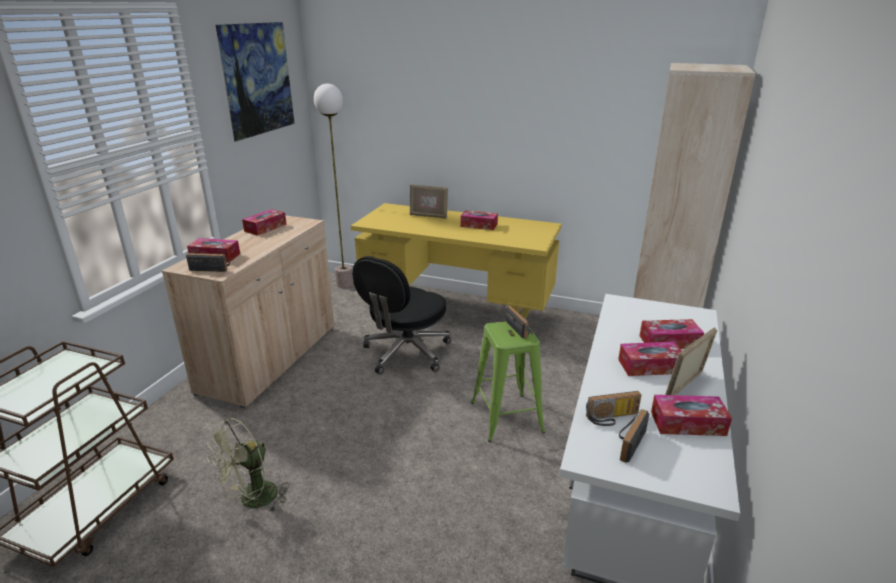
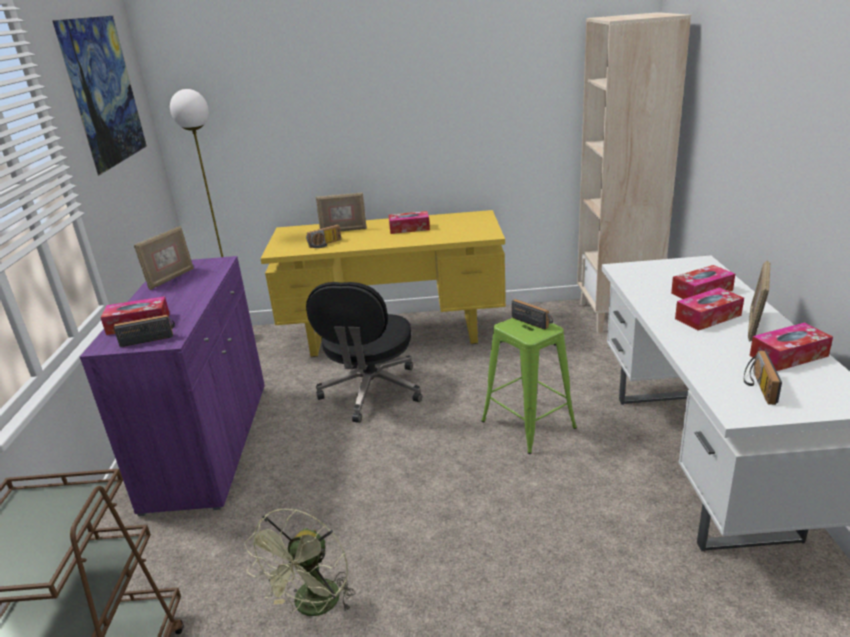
camera: 20 degrees left, 0 degrees up
(265, 228) = (170, 278): tissue box -> picture frame
(270, 358) = (209, 444): beige cabinet -> purple cabinet
(612, 418) = (724, 371): radio -> radio (325, 244)

